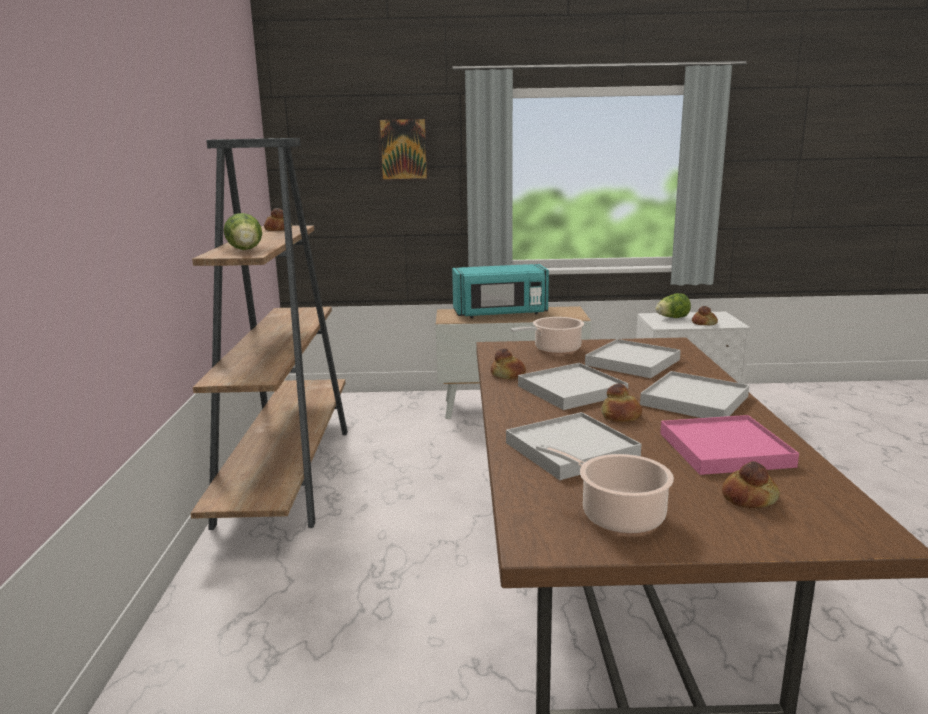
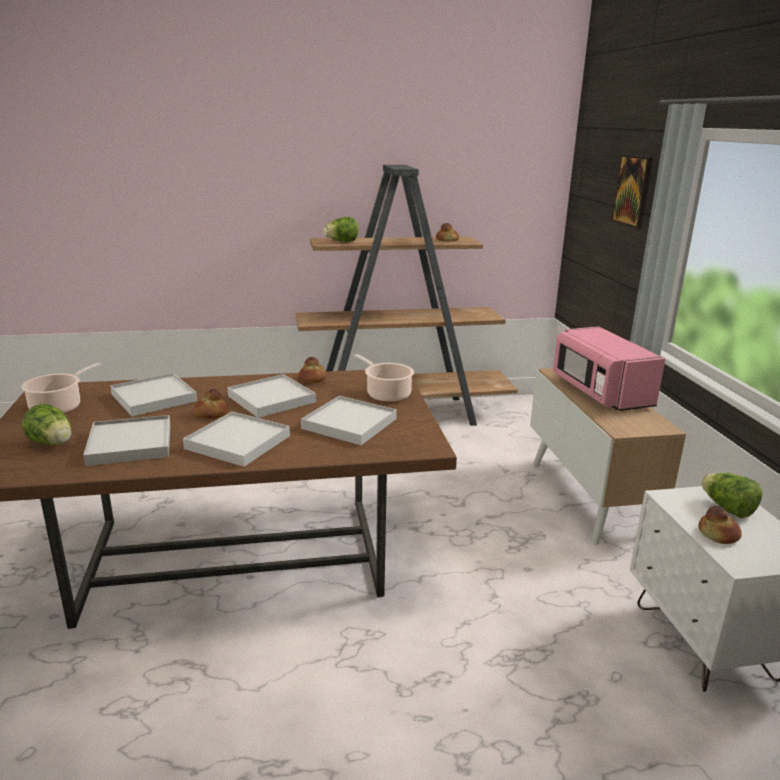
camera: 80 degrees right, 5 degrees up
(500, 314) = (599, 392): turquoise microwave -> pink microwave
(725, 449) = (130, 444): pink tray -> white tray
(748, 497) = (53, 443): bread -> lettuce

